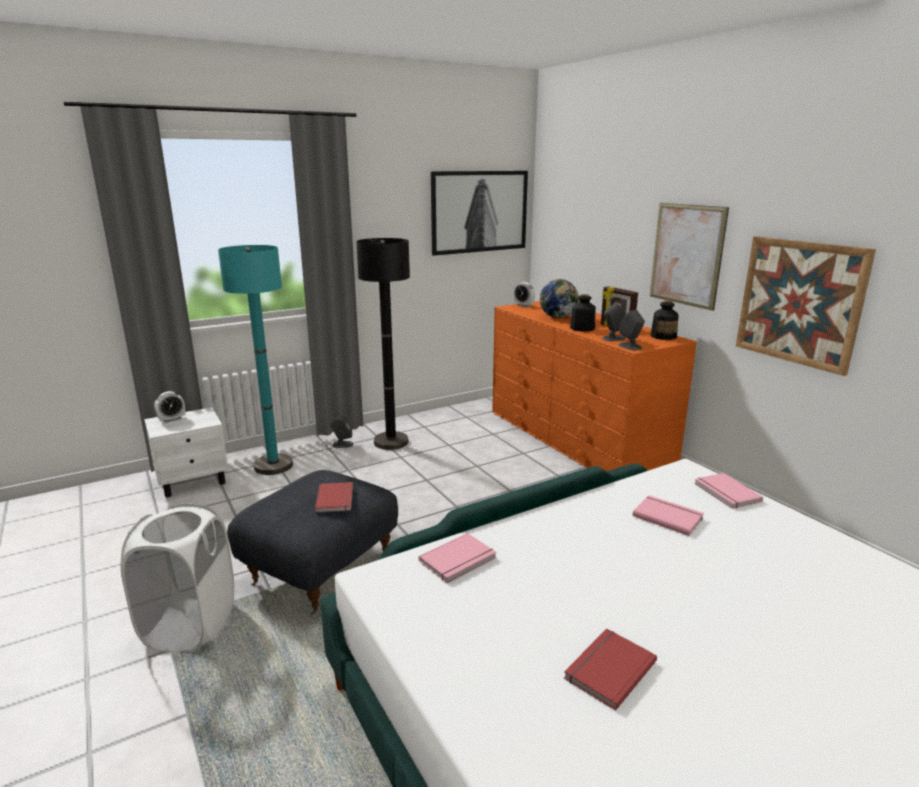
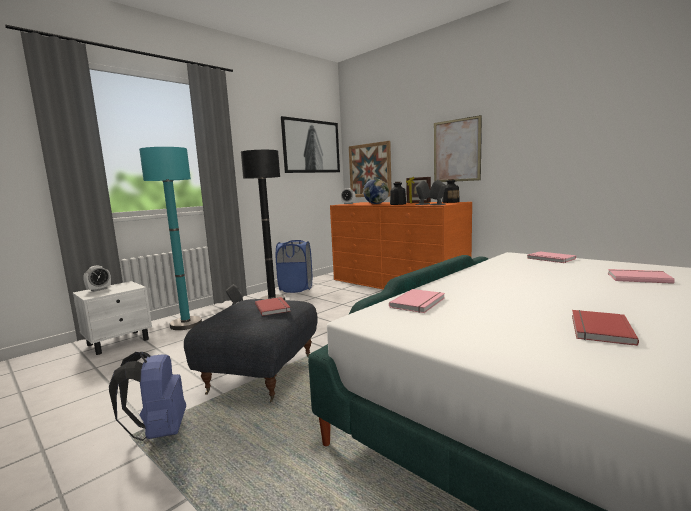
camera: 15 degrees left, 10 degrees down
(190, 625) = (159, 432): white laundry basket -> blue backpack
(433, 422) = (296, 288): none -> blue laundry basket
(668, 516) = (531, 270): pink book -> pink book (638, 278)
(799, 302) = (538, 160): picture -> picture (370, 170)

